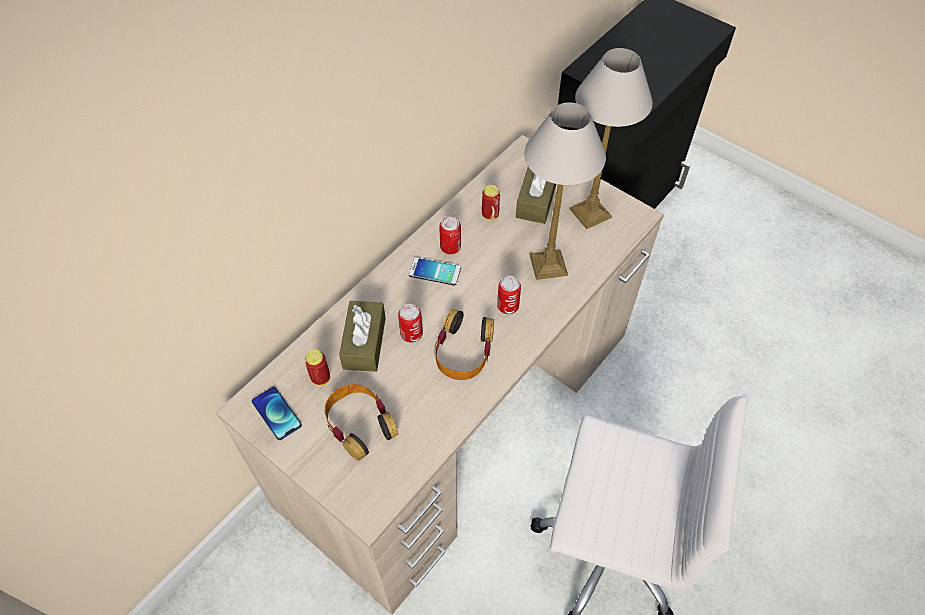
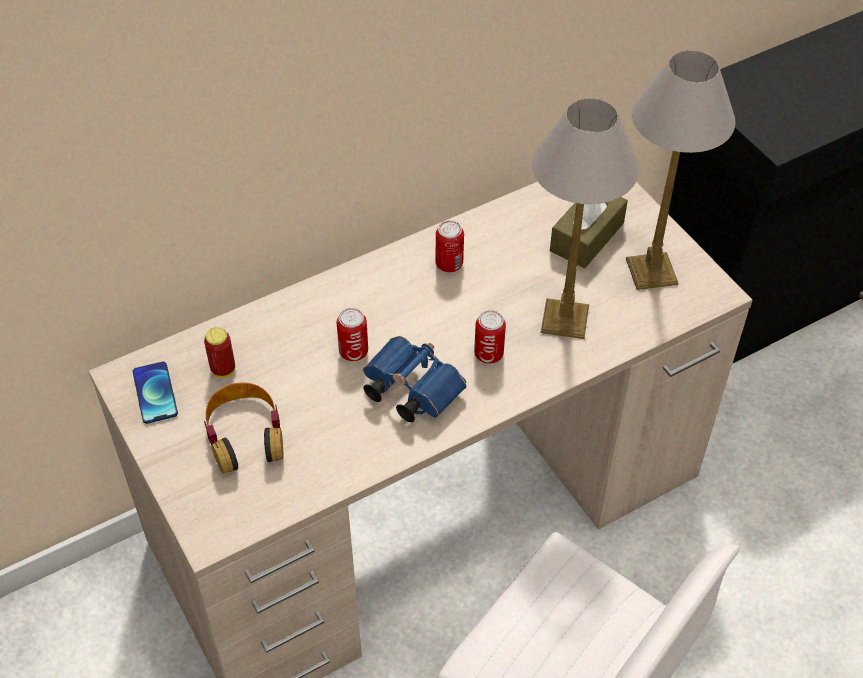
camera: 20 degrees right, 5 degrees down
(364, 343) = (292, 345): brown tissue box -> none
(435, 272) = (416, 287): phone -> none
(463, 350) = (409, 389): headphones -> blue binoculars
(490, 215) = (518, 239): can -> none

